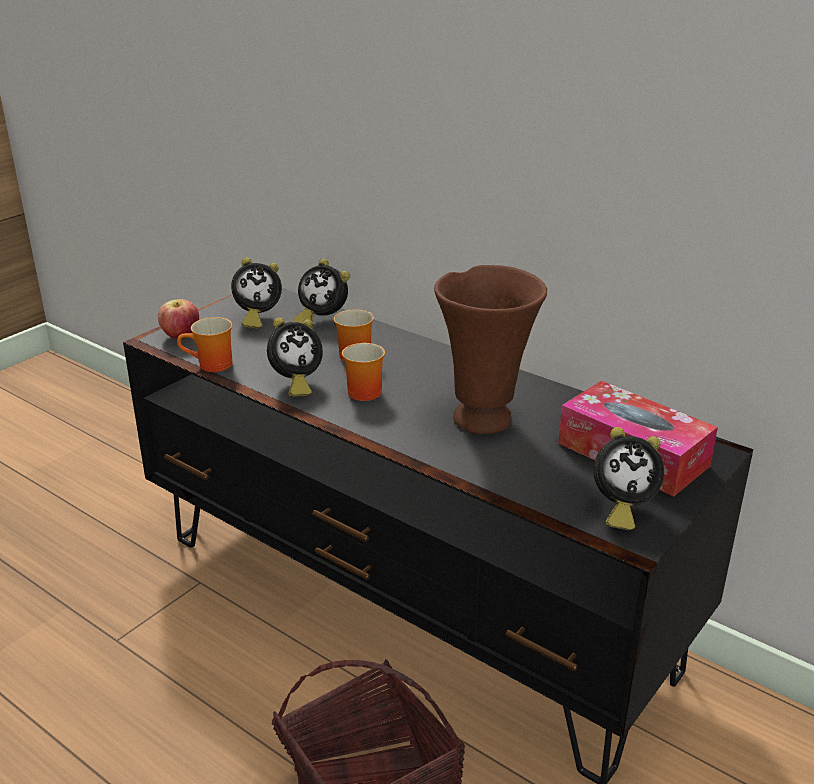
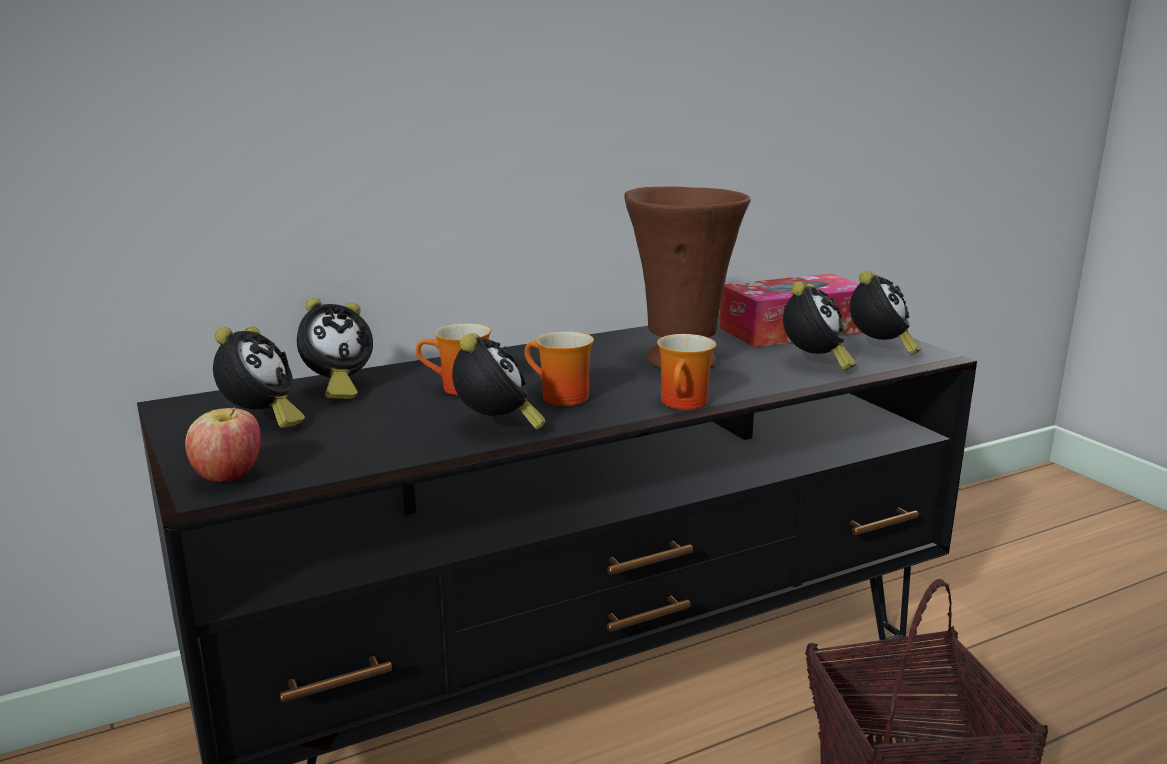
camera: 65 degrees left, 10 degrees down
(211, 366) = (369, 468): mug -> mug (686, 404)
(539, 479) = (814, 364): none -> alarm clock

